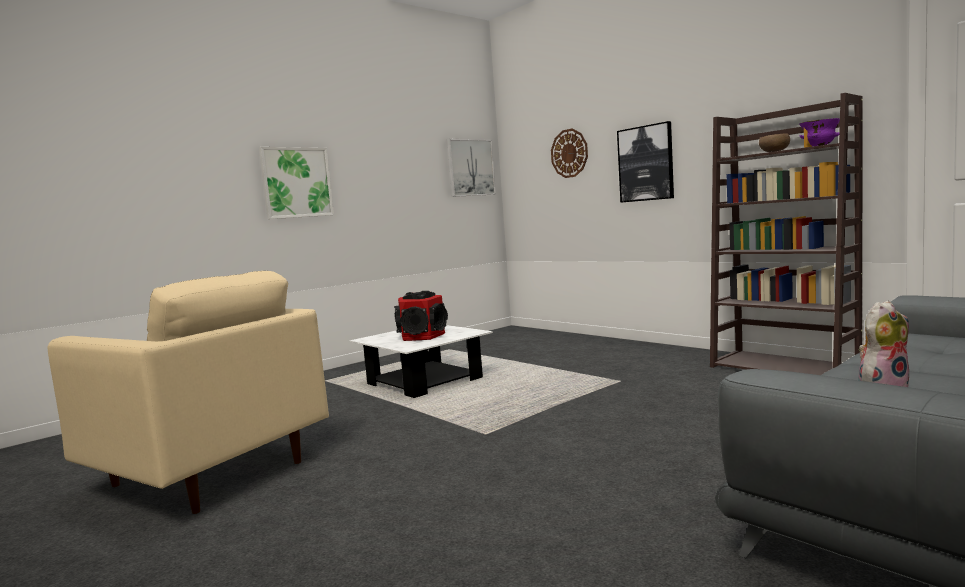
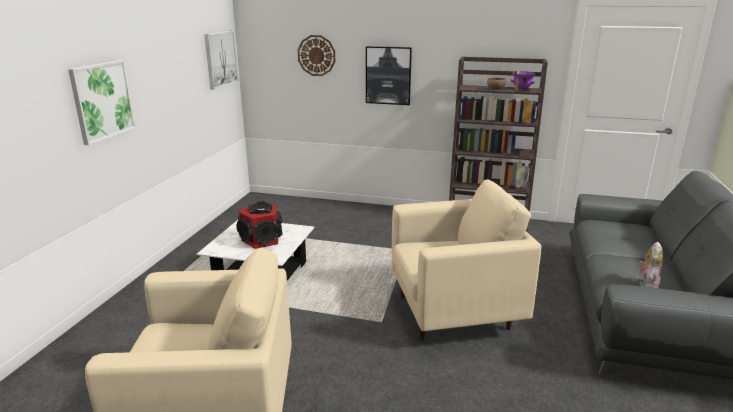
camera: 35 degrees left, 15 degrees up
(594, 442) = (454, 312): none -> beige armchair

